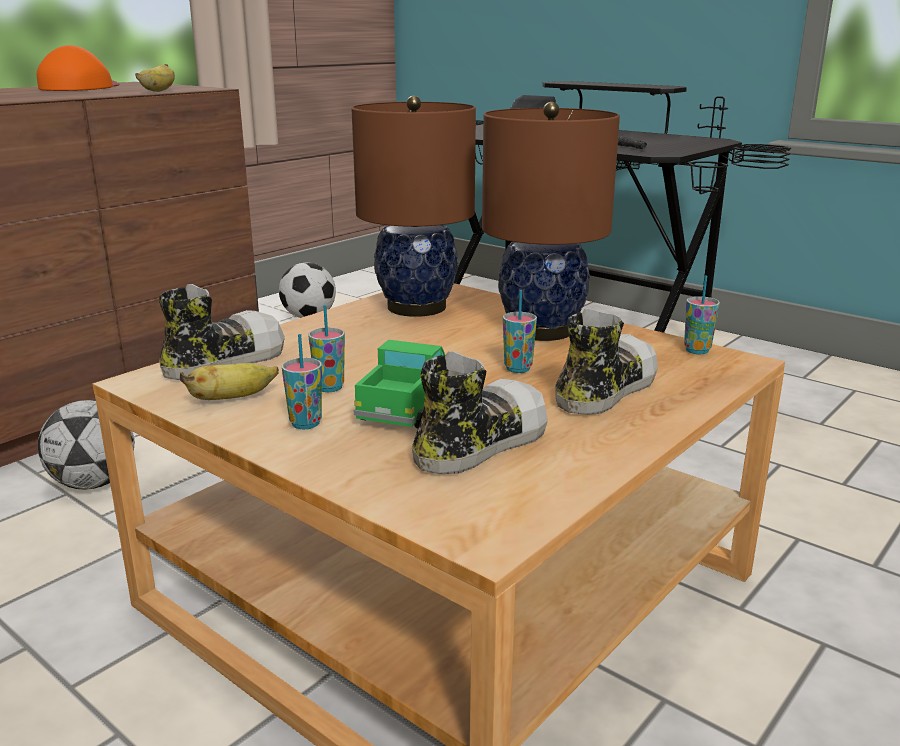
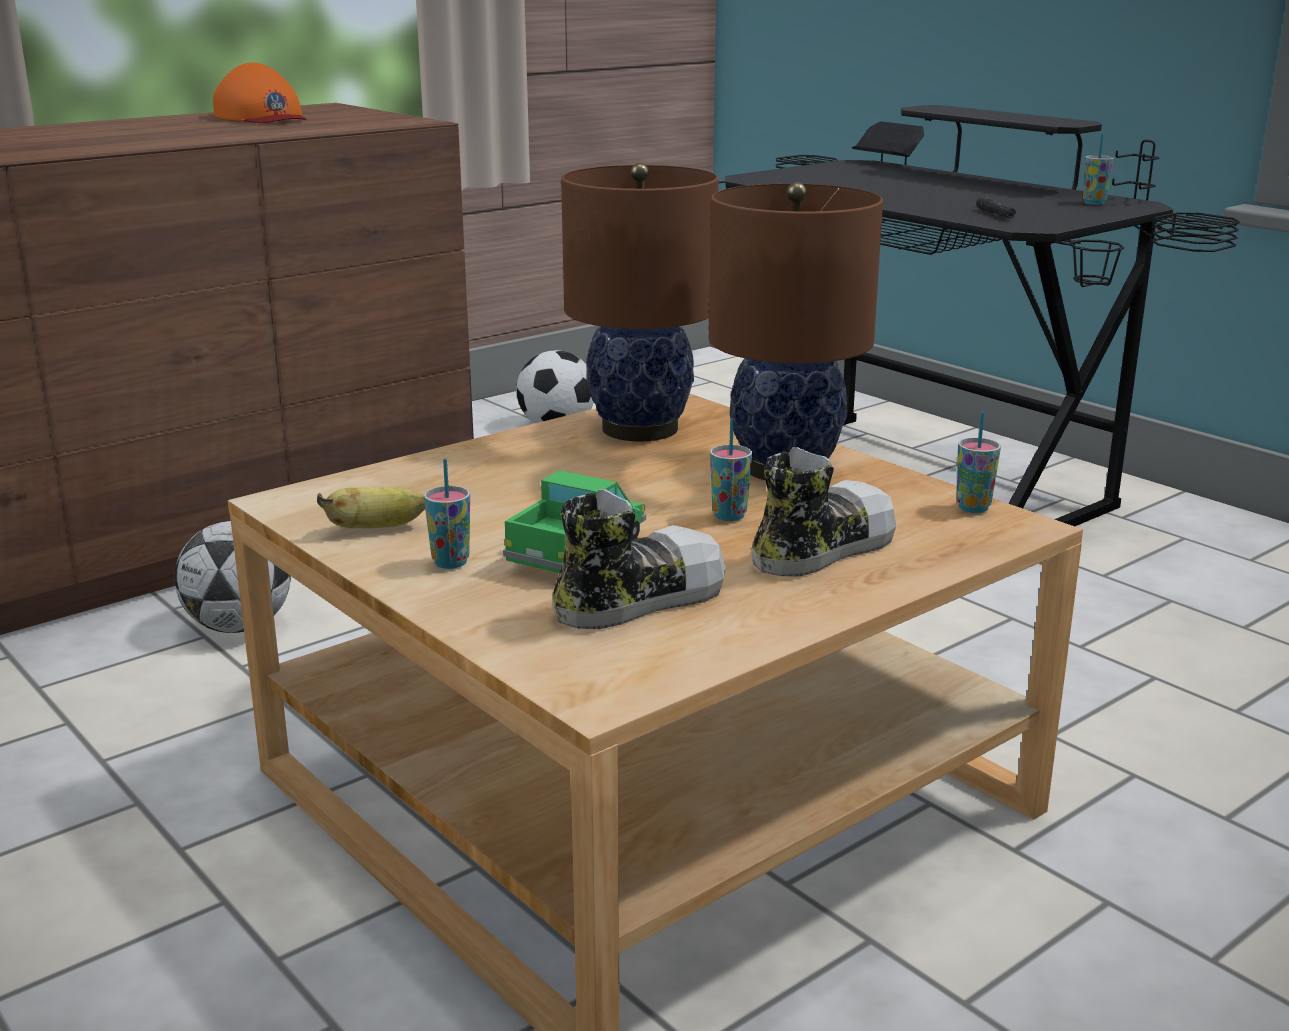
camera: 10 degrees right, 0 degrees up
(81, 88) = (262, 117): orange cap -> orange cap turned 120 degrees clockwise
(158, 91) = (353, 127): banana -> none
(223, 361) = (380, 483): shoe -> none
(329, 387) = (493, 523): cup -> cup (1094, 203)

